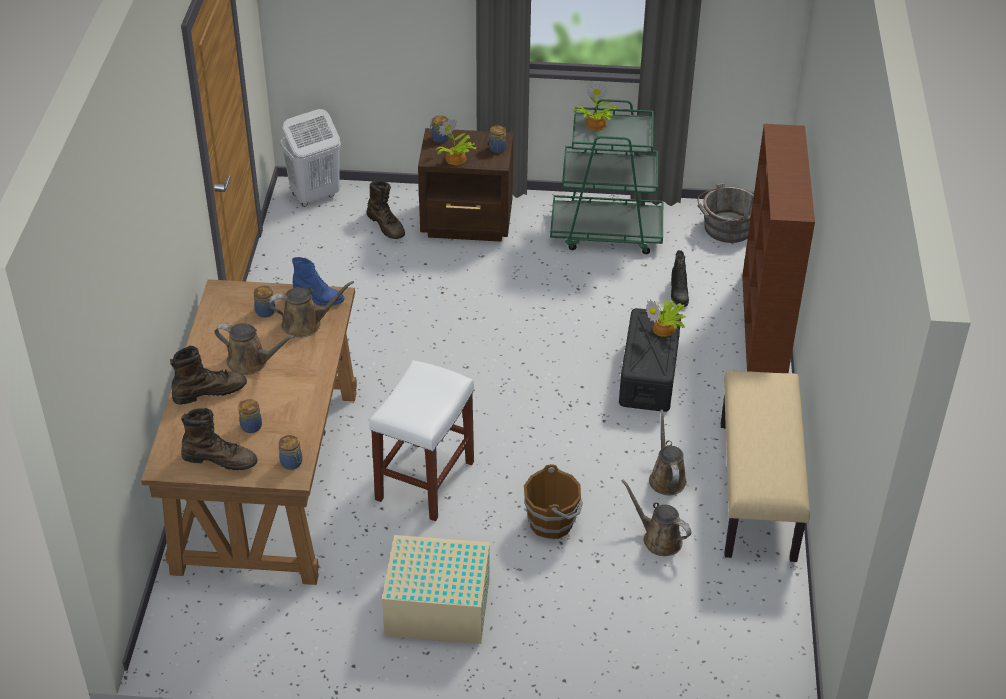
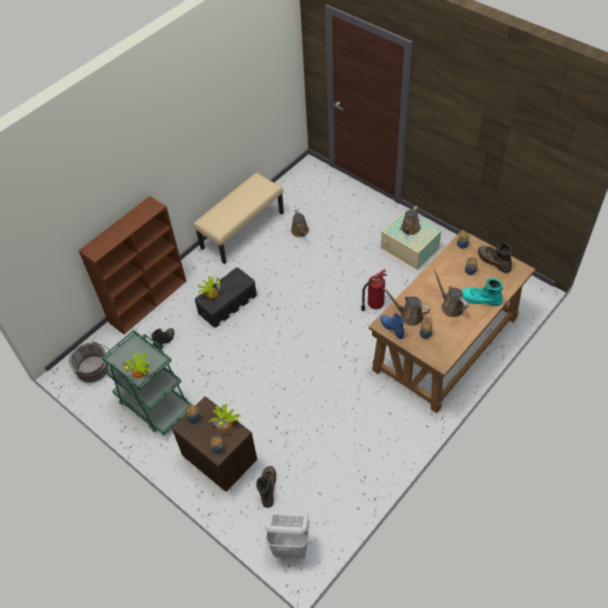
camera: 140 degrees left, 10 degrees up
(209, 391) = (480, 299): brown boot -> turquoise boot
(425, 482) = (374, 304): white stool -> fire extinguisher
(552, 522) = (335, 259): brown bucket -> none
(666, 478) = (271, 253): brown watering can -> brown watering can (409, 229)

